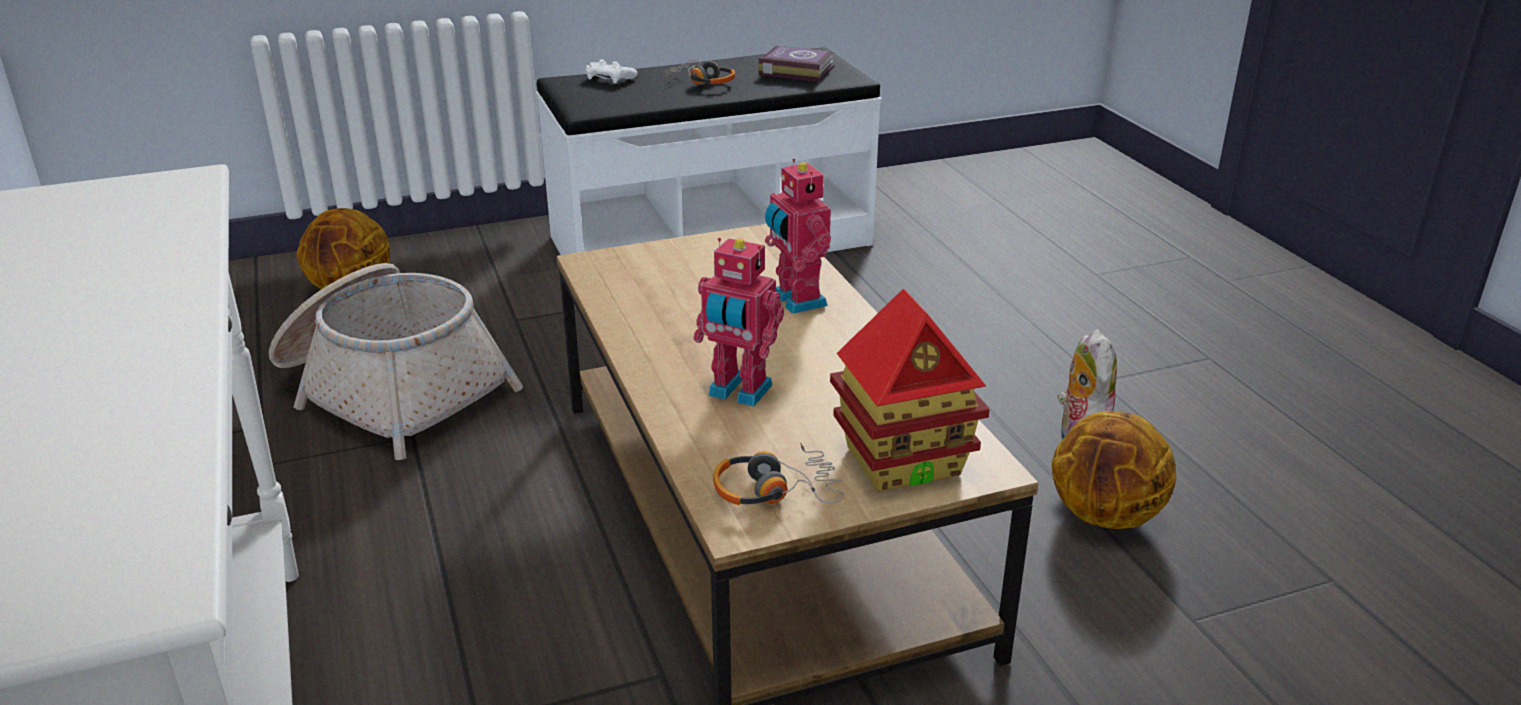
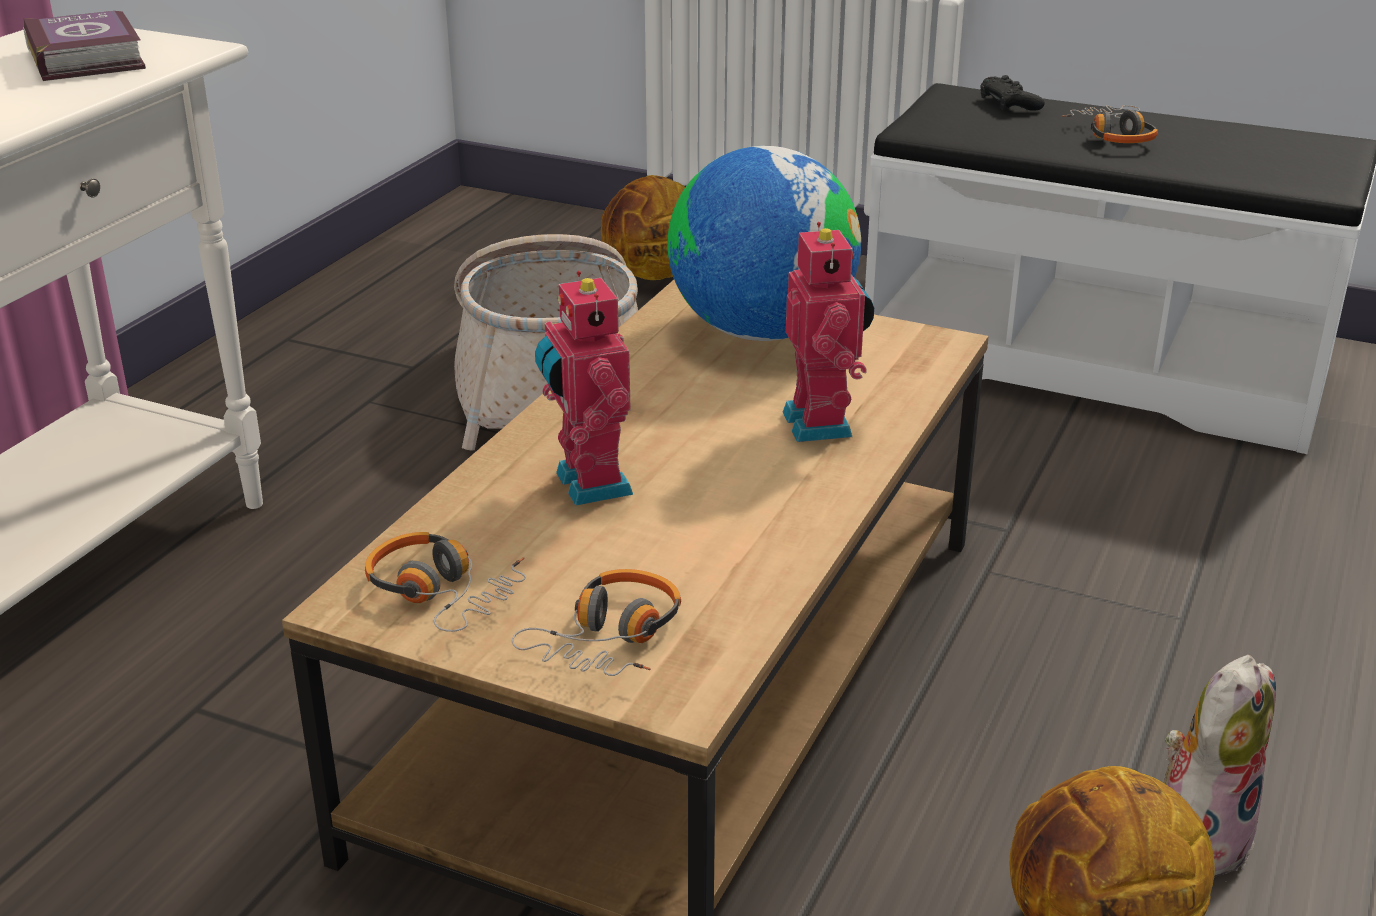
camera: 45 degrees right, 0 degrees up
(610, 78) = (1009, 103): white game controller -> black game controller
(669, 266) = (761, 331): none -> globe
(795, 70) = (1265, 156): book -> book (88, 57)
(796, 301) = (822, 423): toy robot -> toy robot turned 150 degrees clockwise
(903, 461) = (610, 639): toy house -> headphones

